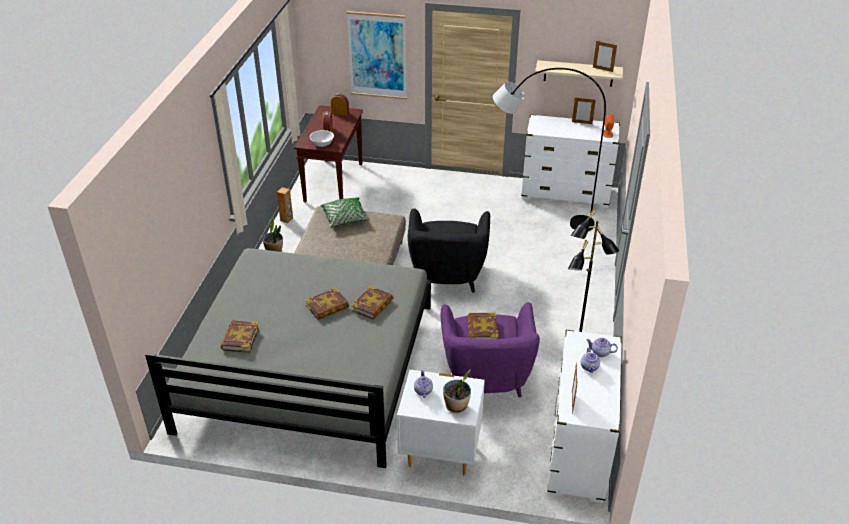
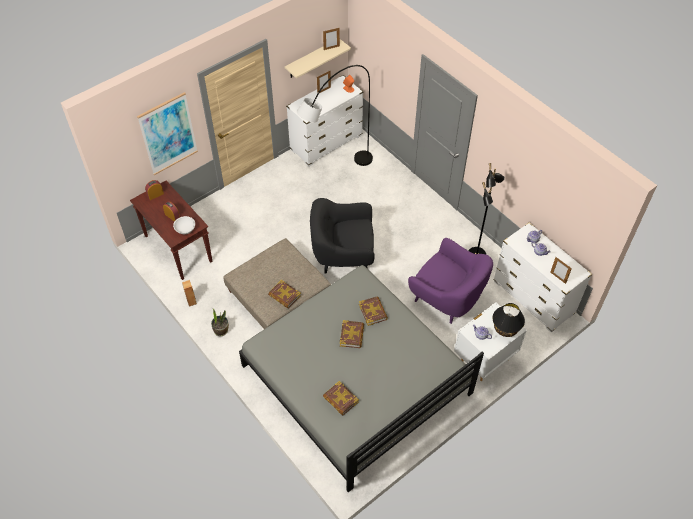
camera: 50 degrees left, 15 degrees up
(345, 218) = (255, 270): green pillow -> none
(447, 275) = (343, 255): black armchair -> black armchair turned 135 degrees clockwise
(456, 406) = (505, 328): potted plant -> black table lamp
(482, 330) = (439, 274): book -> book (284, 296)

